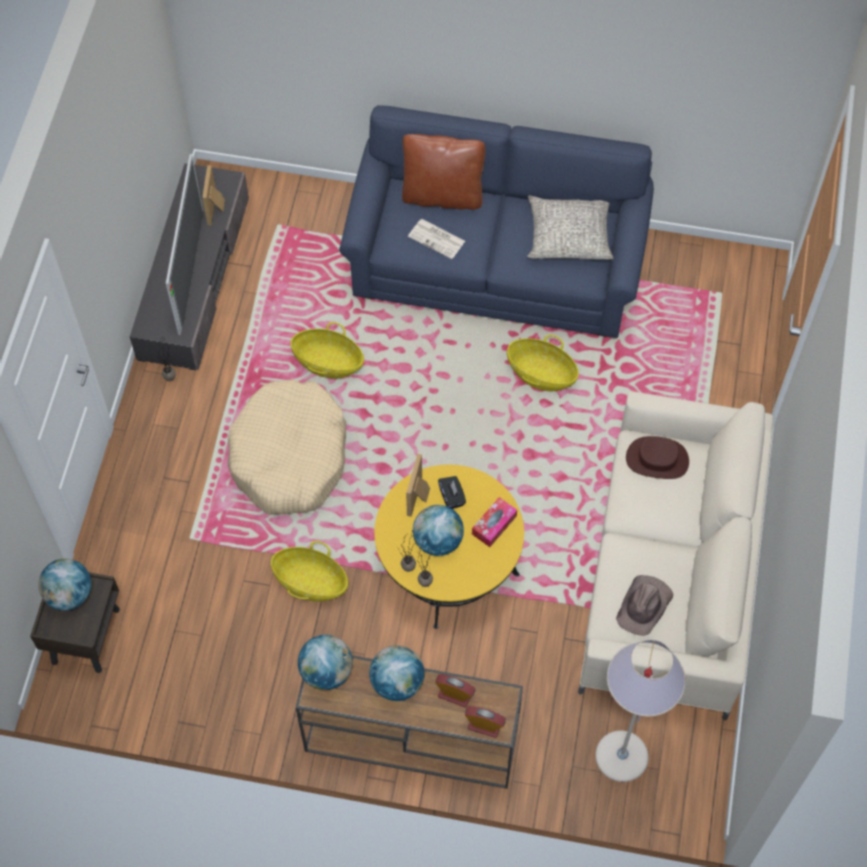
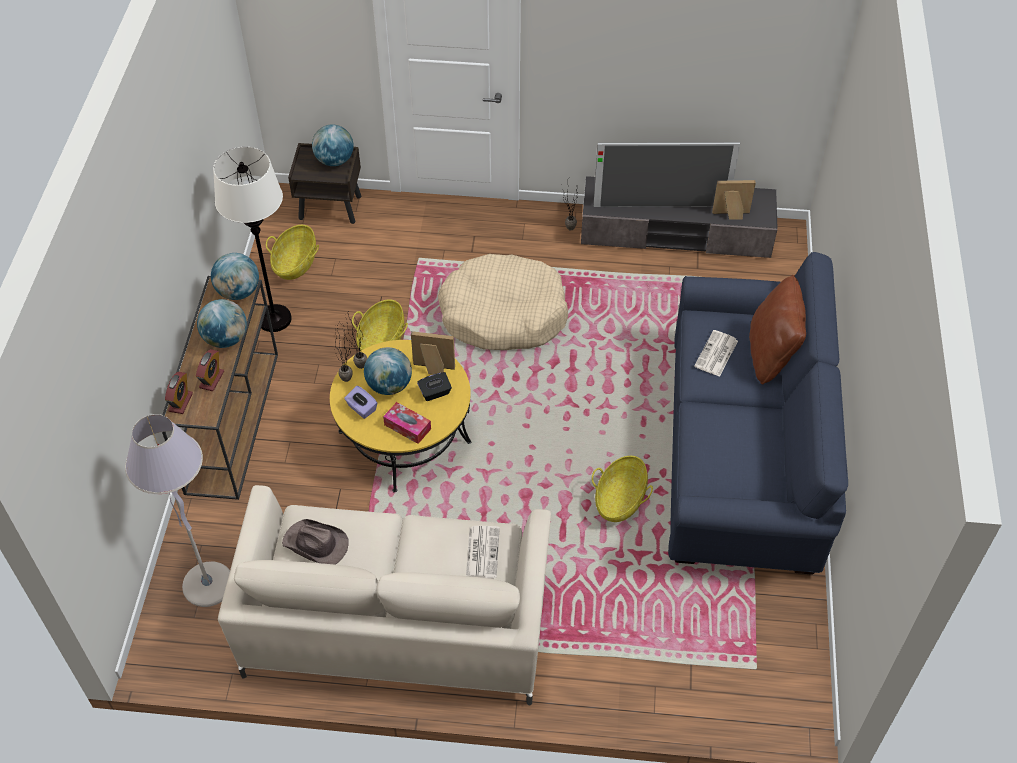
camera: 85 degrees right, 10 degrees down
(262, 698) = (274, 319): none -> white floor lamp
(328, 362) = (604, 332): basket -> basket (295, 263)
(466, 568) = (361, 408): none -> purple tissue box
(569, 235) = (747, 463): grey pillow -> none
(657, 460) = (482, 551): brown hat -> newspaper

